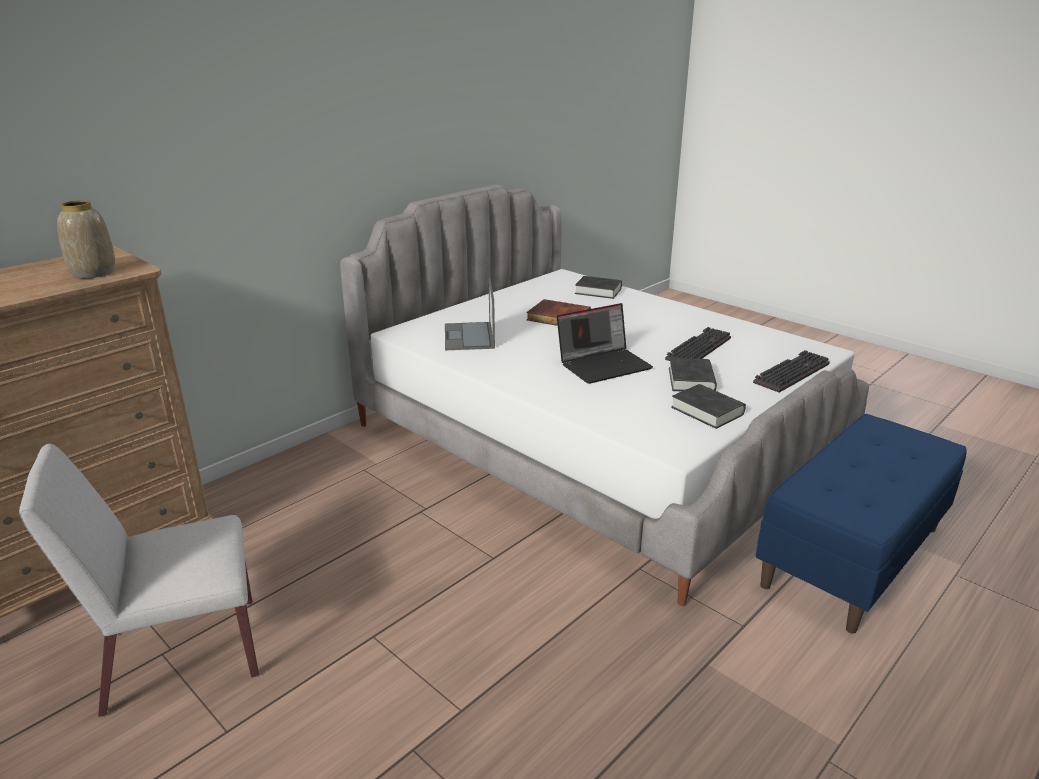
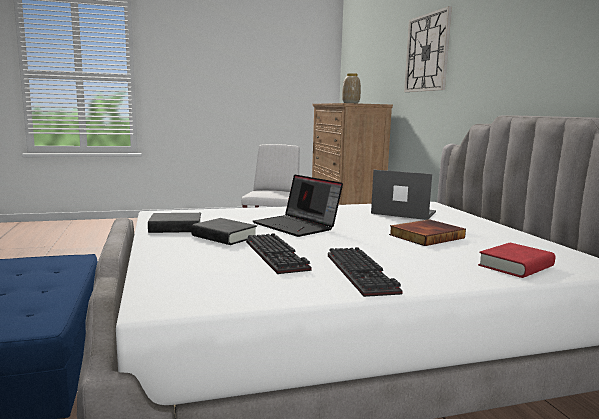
camera: 120 degrees right, 15 degrees down
(201, 134) = (427, 53): none -> wall clock
(598, 291) = (516, 266): black book -> red book
(604, 364) = (297, 226): laptop -> laptop turned 45 degrees counterclockwise
(791, 372) = (159, 267): keyboard -> keyboard (363, 274)

